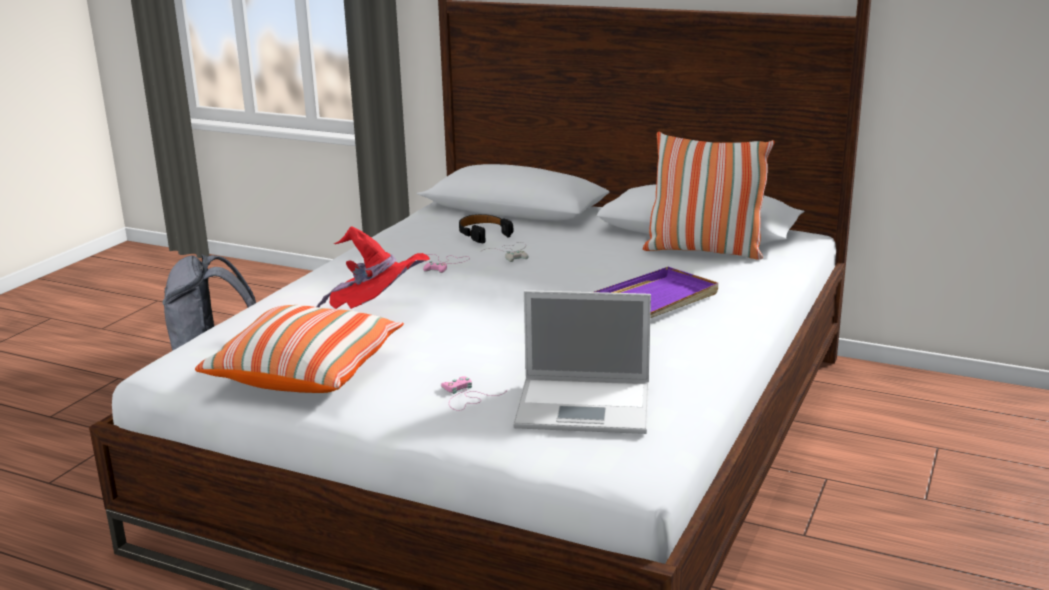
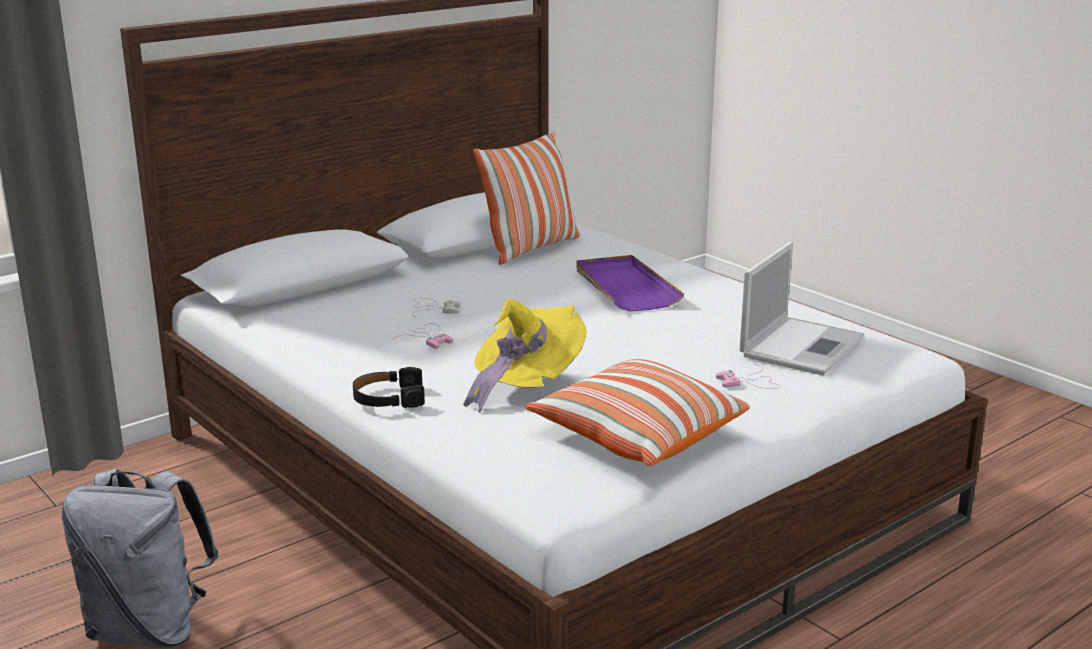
camera: 65 degrees left, 0 degrees up
(378, 313) = (524, 385): red hat -> yellow hat
(483, 234) = (360, 309): black headphones -> black headphones (388, 398)

